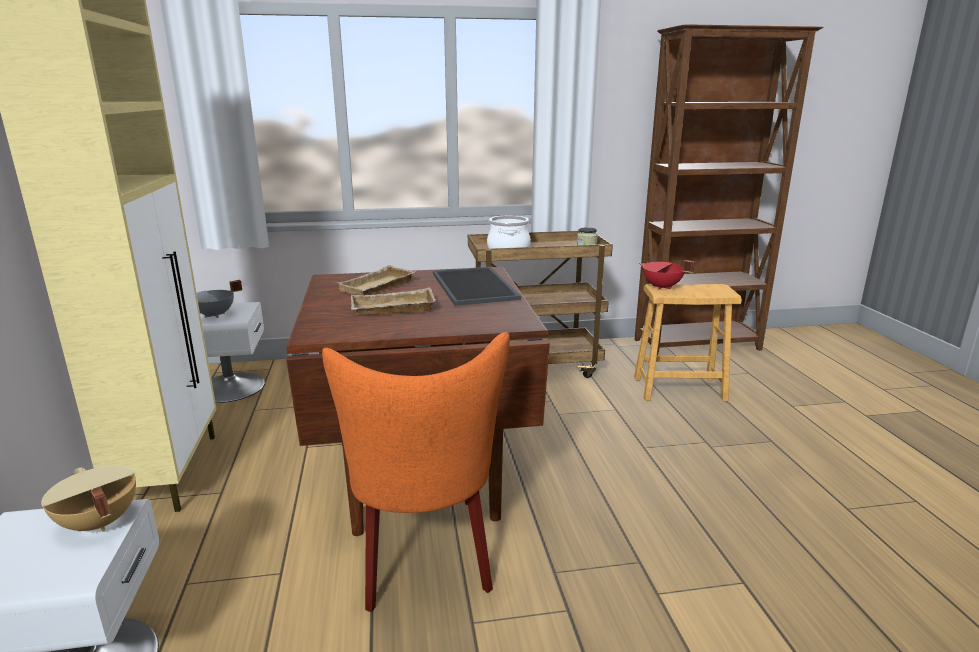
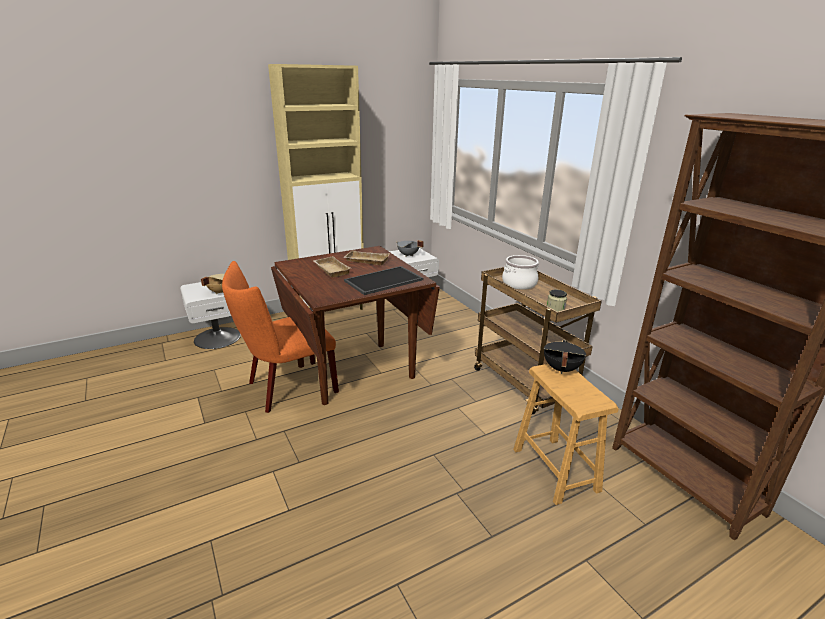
camera: 70 degrees right, 5 degrees up
(661, 287) = (560, 369): red cooking pot -> black cooking pot

